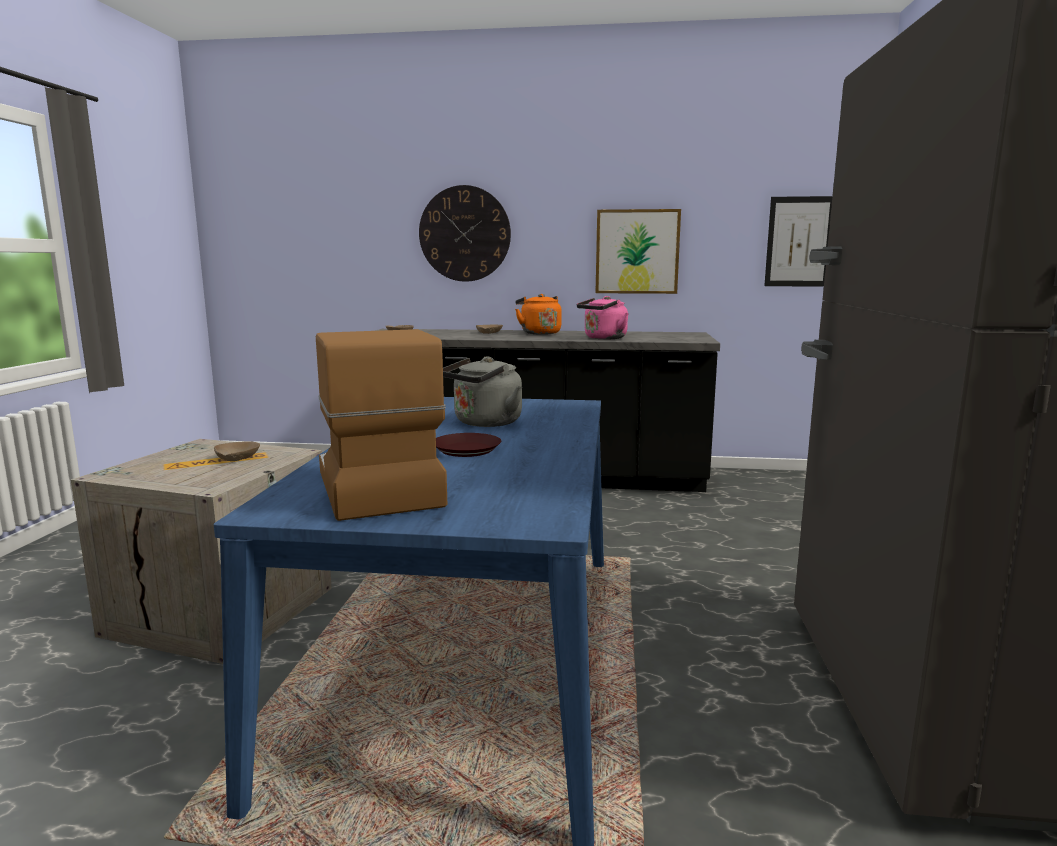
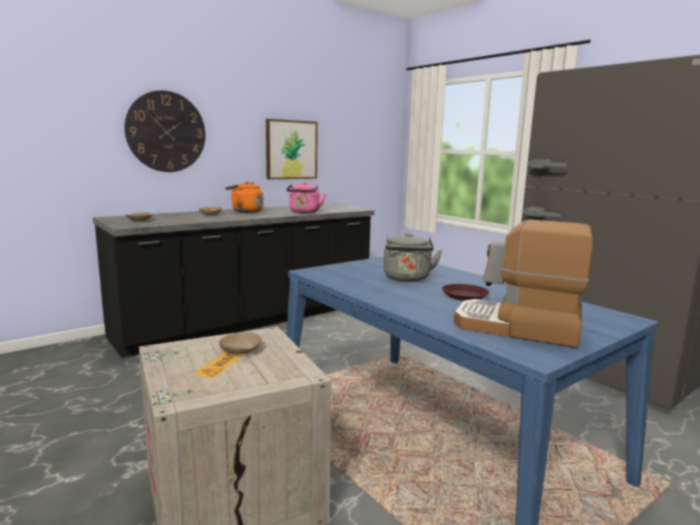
camera: 45 degrees left, 0 degrees up
(799, 242) = (374, 145): picture -> none

